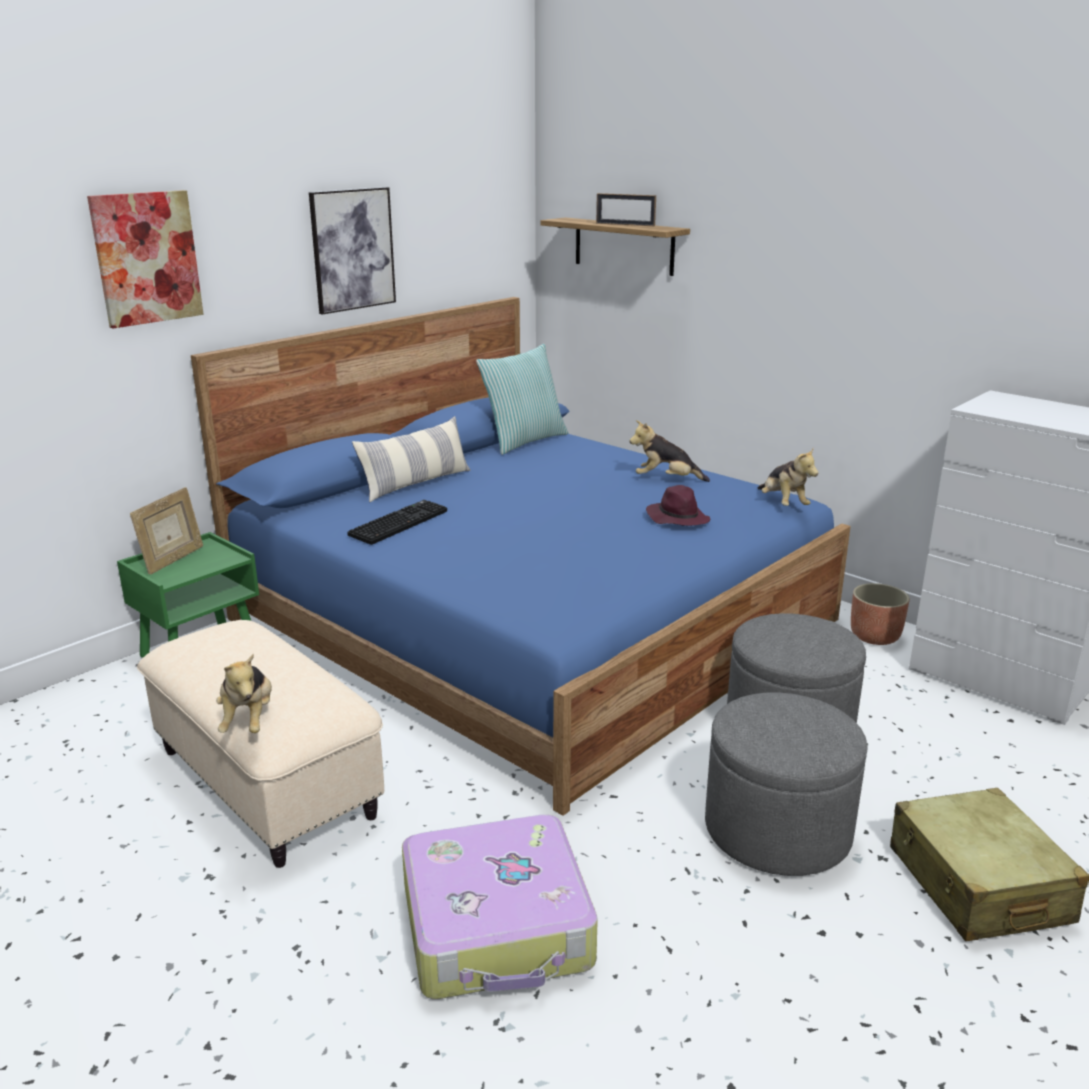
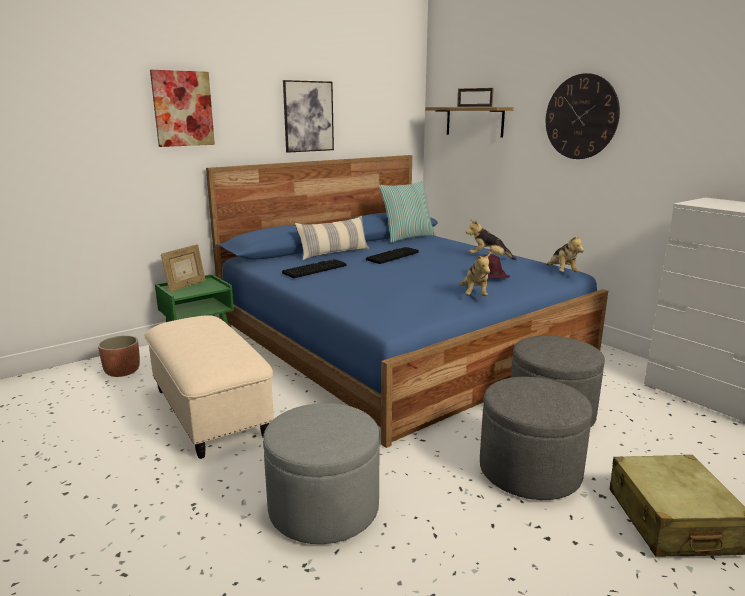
camera: 10 degrees right, 5 degrees down
(248, 720) = (188, 362): plush toy -> plush toy (474, 295)
(498, 927) = (324, 508): suitcase -> grey ottoman
(515, 485) = (392, 256): none -> keyboard
(801, 254) = (581, 117): none -> wall clock
(874, 636) = (623, 365): planter -> planter (122, 371)

